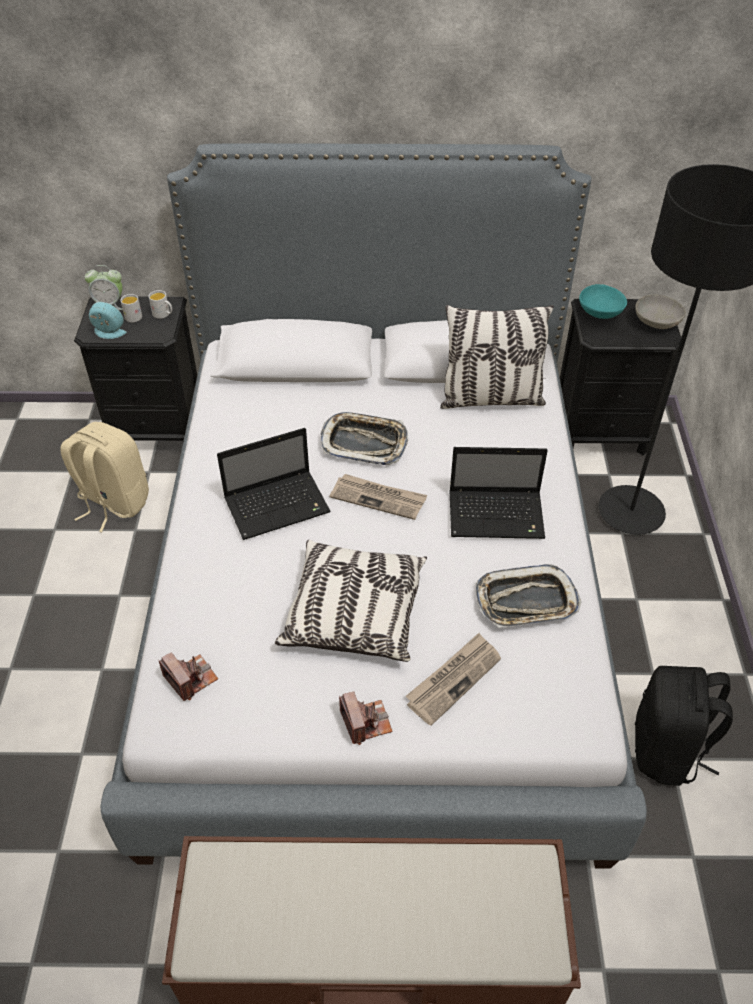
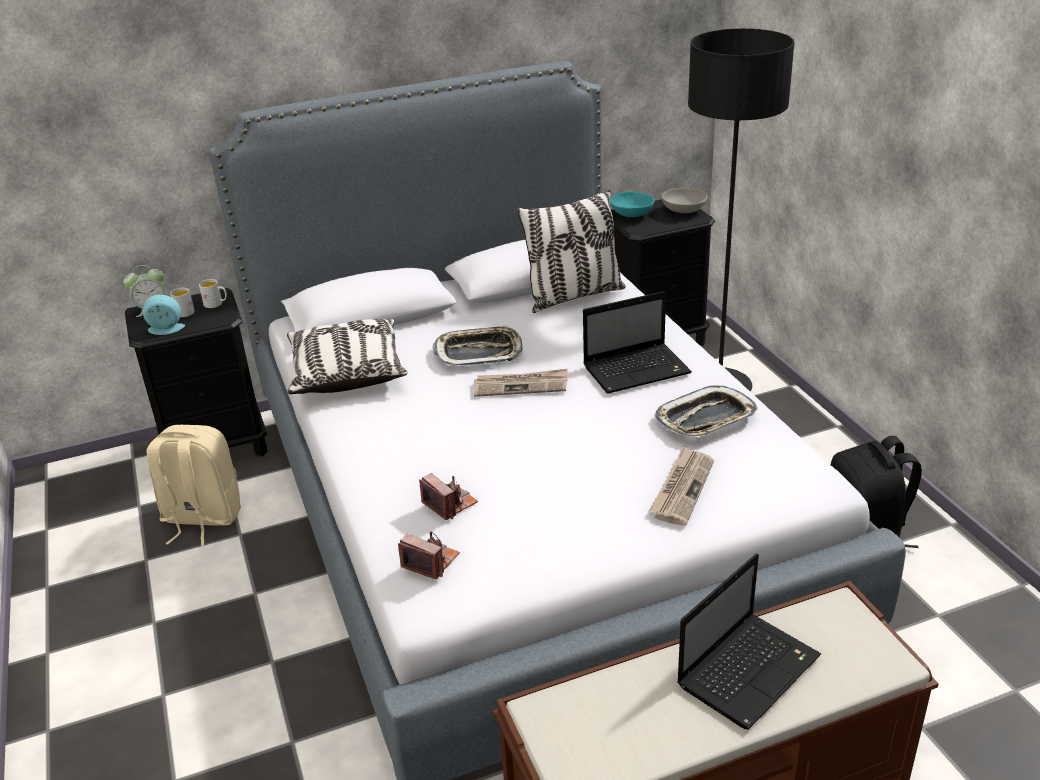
camera: 20 degrees left, 15 degrees down
(279, 505) = (428, 415): laptop -> laptop (749, 669)
(354, 613) = (556, 470): pillow -> pillow (346, 372)
(365, 722) = (624, 542): camera -> camera (450, 504)

